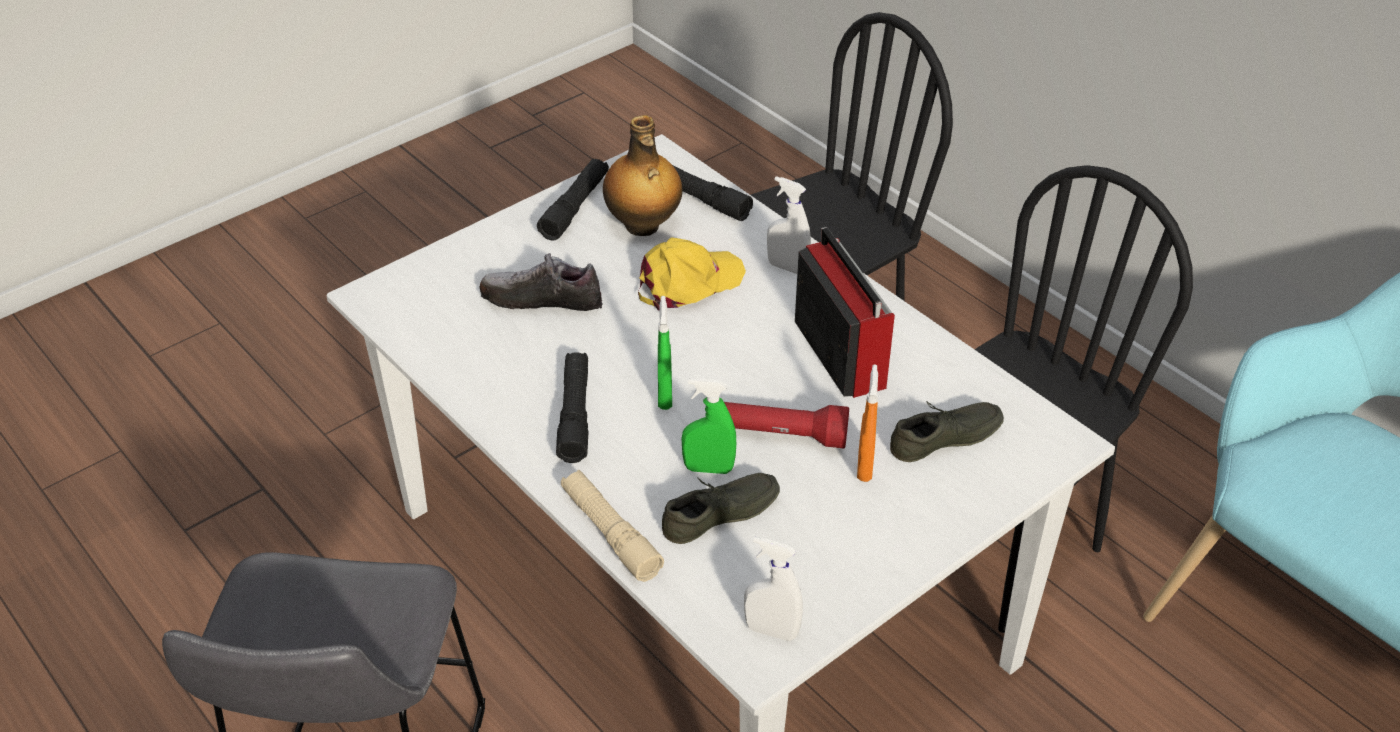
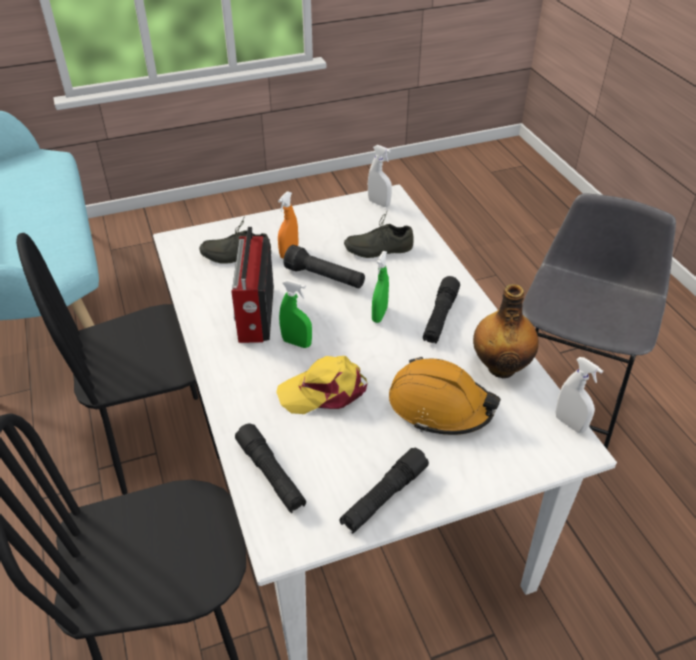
camera: 160 degrees left, 0 degrees up
(541, 299) = (440, 406): shoe -> orange hard hat
(610, 533) = (439, 254): beige flashlight -> none
(643, 226) = (333, 457): bottle -> bottle (501, 366)
(708, 468) = (373, 270): green spray bottle -> green spray bottle (296, 343)
(777, 435) = (325, 278): red flashlight -> black flashlight
(787, 267) = (244, 384): white spray bottle -> white spray bottle (570, 423)

